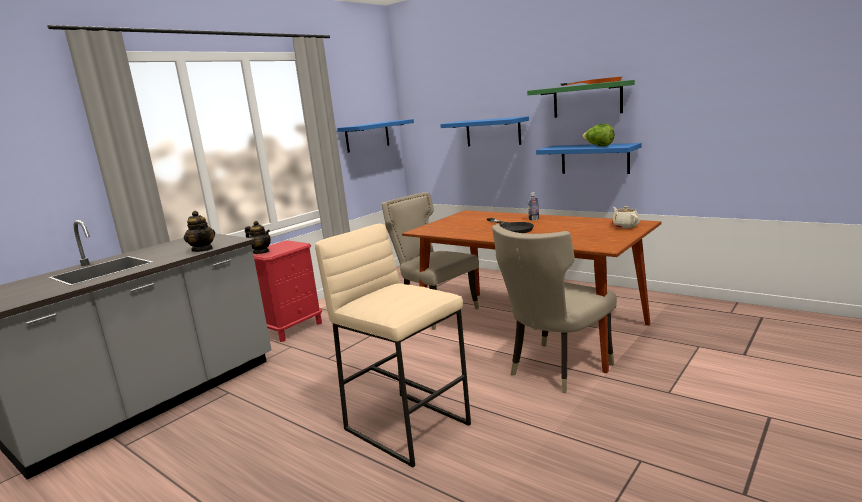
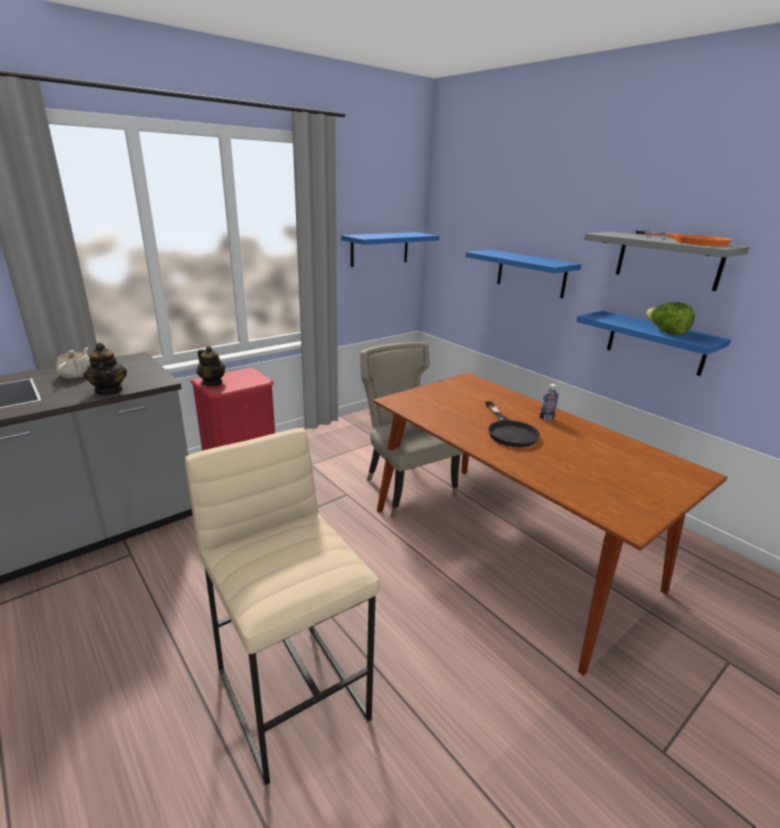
camera: 10 degrees right, 10 degrees up
(555, 369) = (516, 644): beige chair -> none
(587, 100) = (668, 260): green shelf -> grey shelf
(625, 226) = (670, 473): beige teapot -> beige teapot (77, 374)

